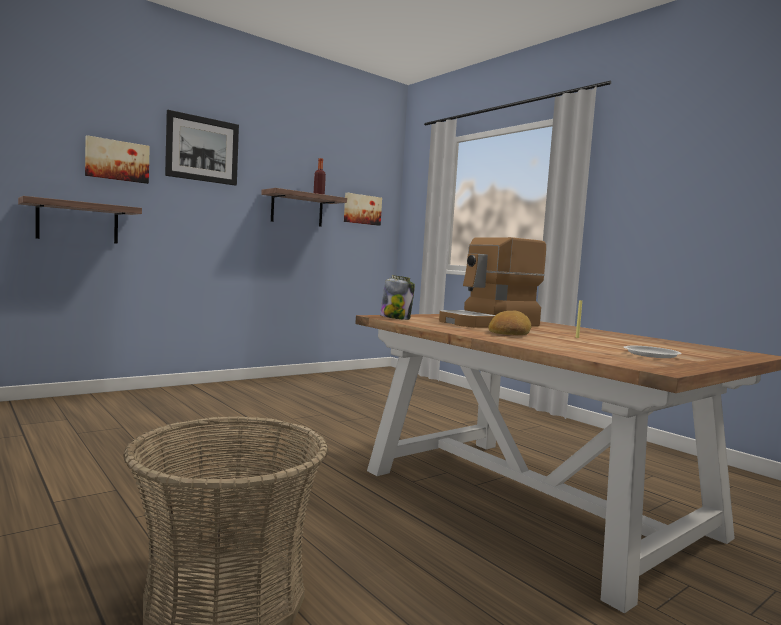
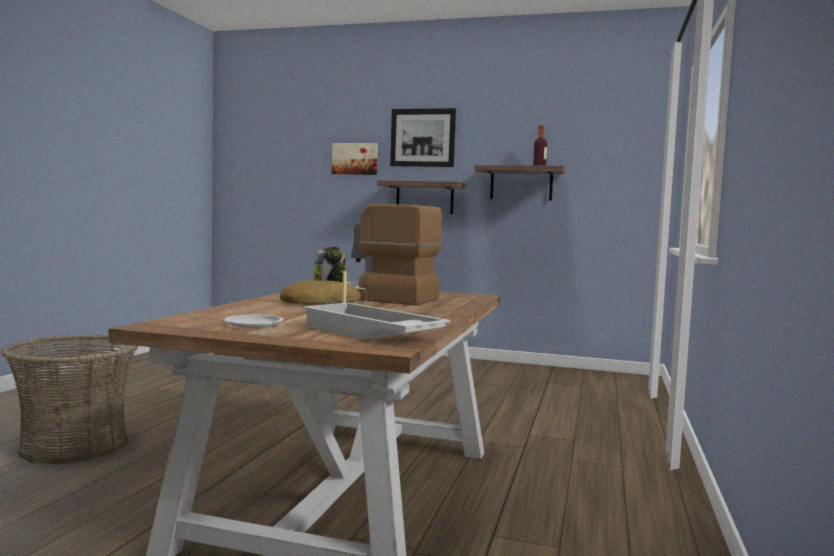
camera: 55 degrees right, 0 degrees up
(78, 222) = (328, 210): shelf -> shelf (424, 198)
(362, 209) = (611, 176): picture -> none
(692, 348) = (369, 333): none -> white tray

